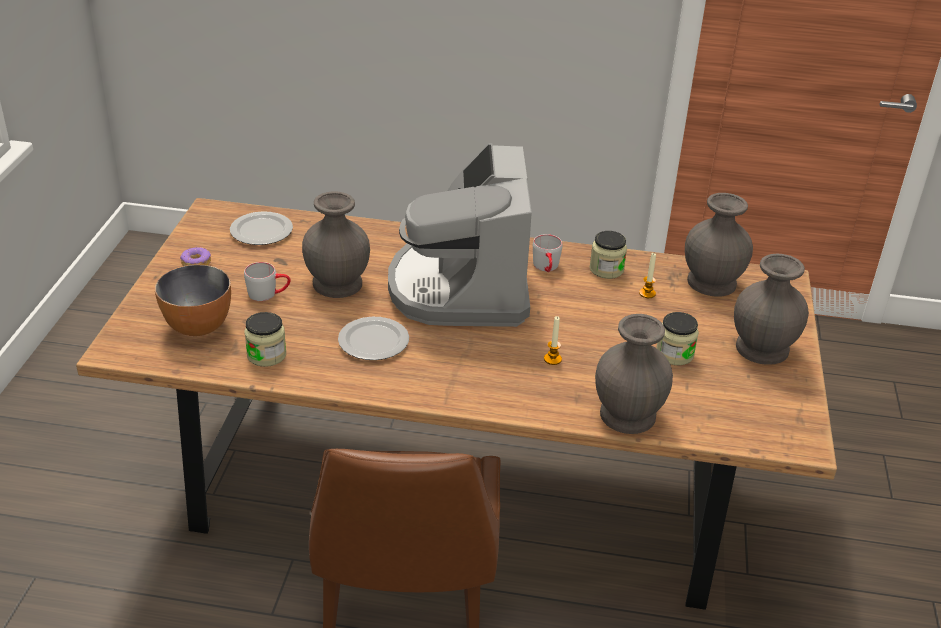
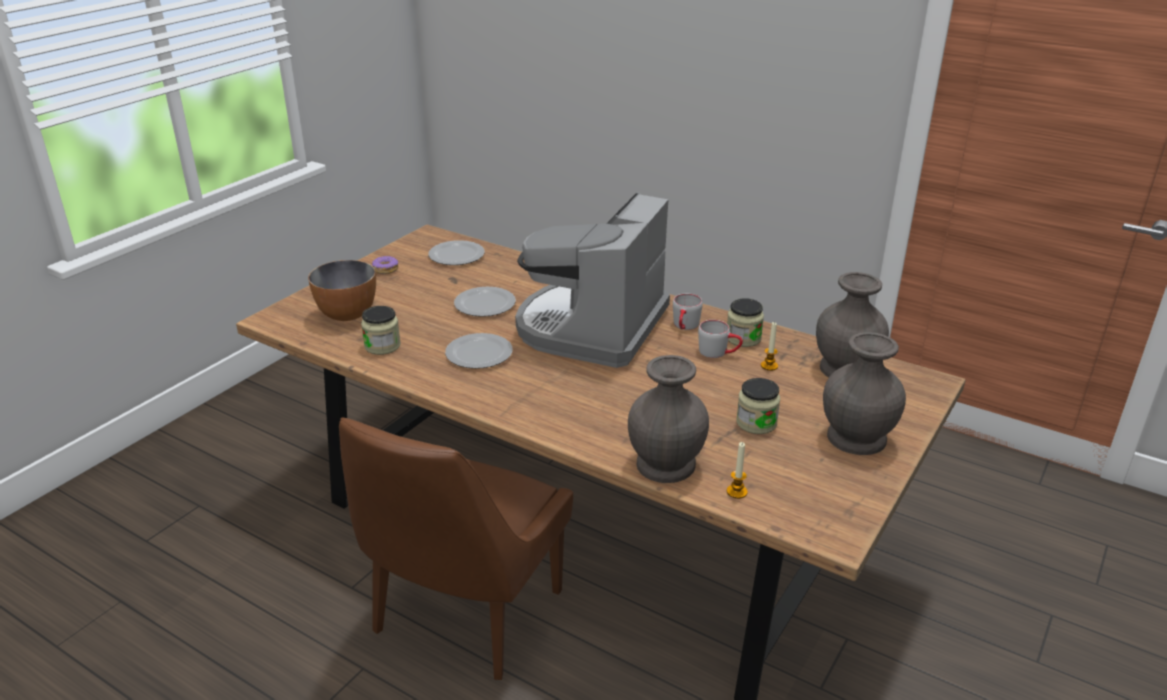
camera: 25 degrees right, 5 degrees down
(268, 293) = (423, 301): grey mug -> grey mug (719, 352)
(336, 283) = (485, 304): grey vase -> plate
(552, 359) = (629, 401): candle -> candle (736, 492)

